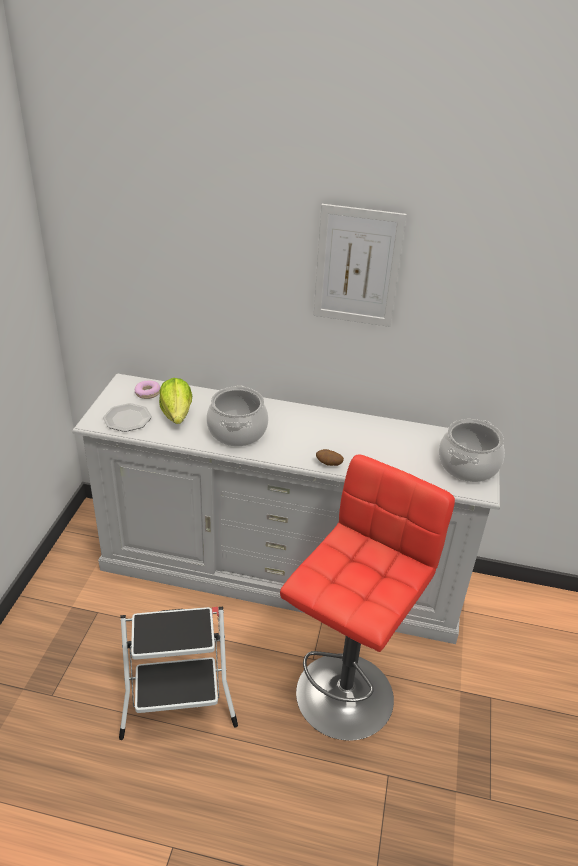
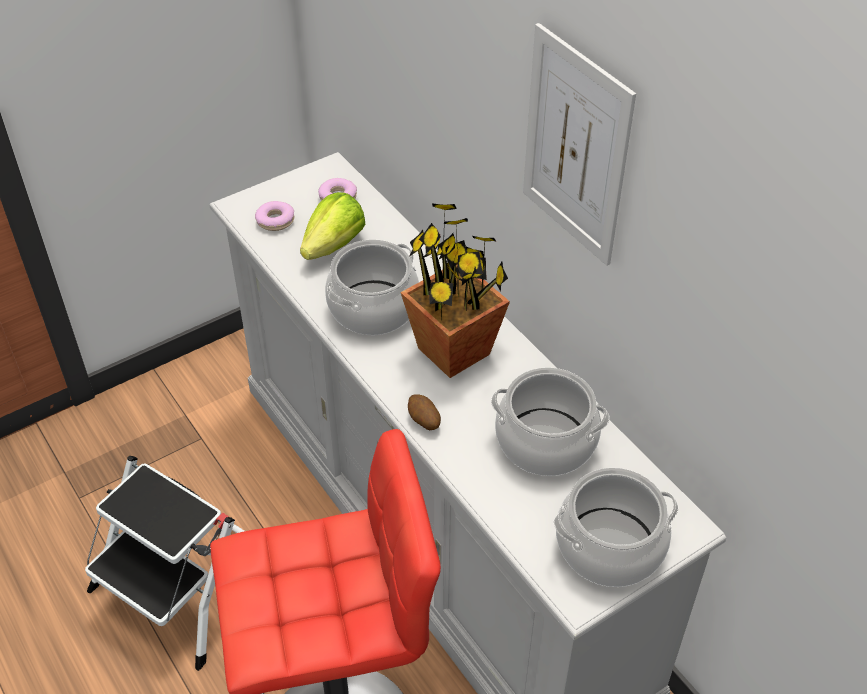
camera: 45 degrees right, 10 degrees up
(127, 419) = (275, 221): plate -> donut
(301, 429) = (454, 351): none -> potted plant
(390, 442) = (546, 441): none -> cooking pot

